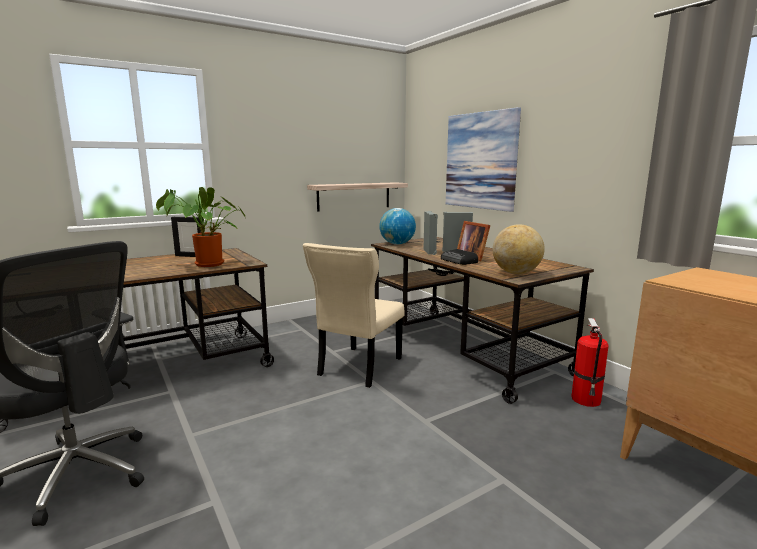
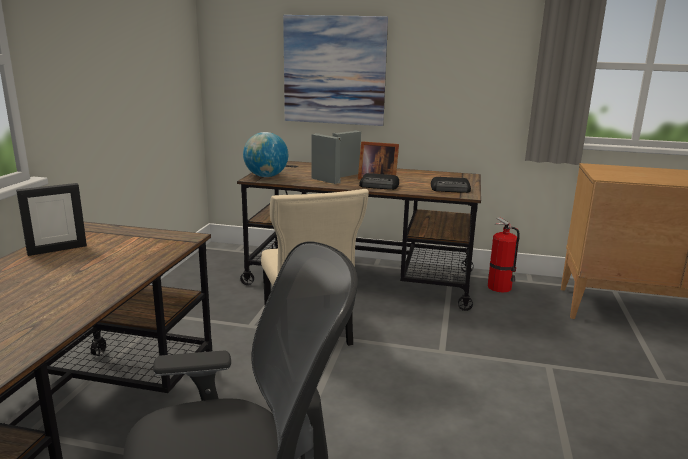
camera: 45 degrees left, 5 degrees up
(206, 265) = (135, 255): potted plant -> none
(354, 196) = (164, 118): shelf -> none
(516, 273) = (451, 189): globe -> radio

